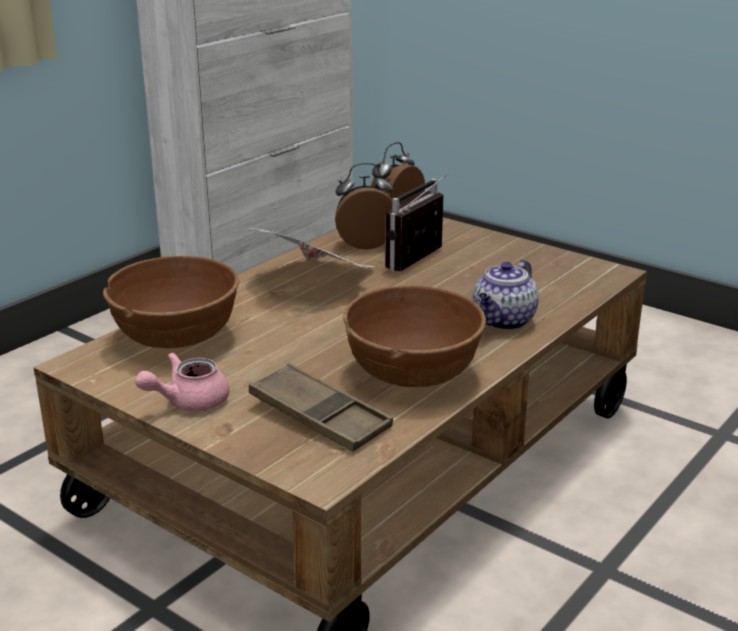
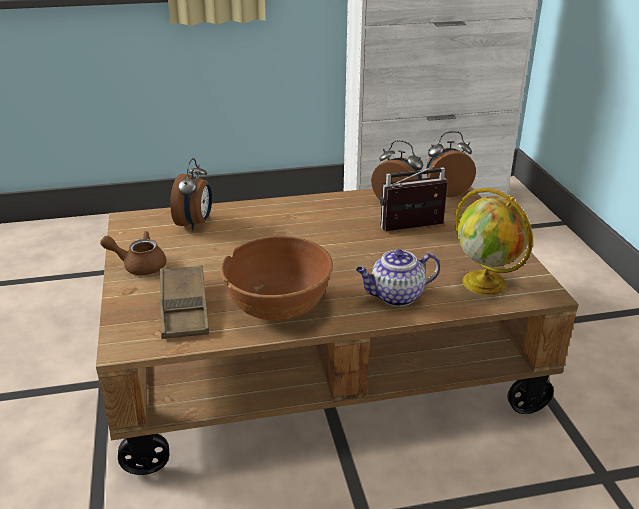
camera: 40 degrees right, 5 degrees up
(176, 337) = (195, 223): brown bowl -> alarm clock
(188, 402) = (139, 265): pink teapot -> brown teapot
(317, 280) = (326, 217): newspaper -> none
(557, 282) = (485, 283): none -> globe

